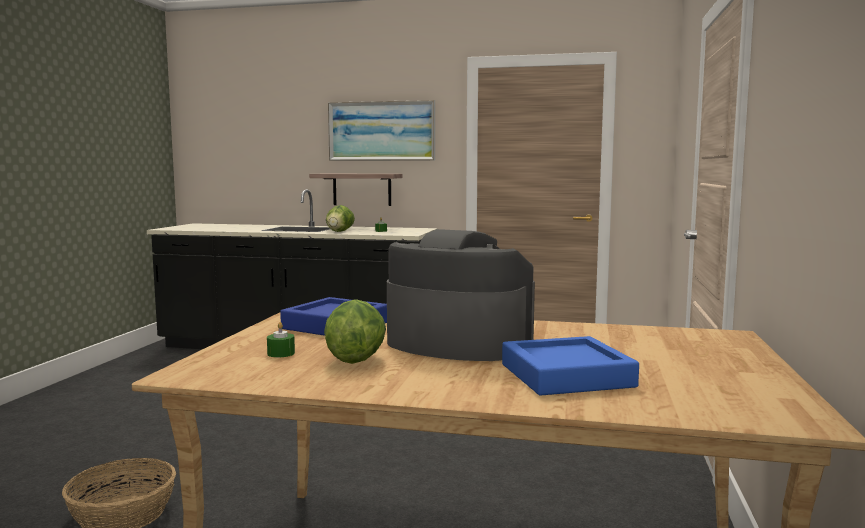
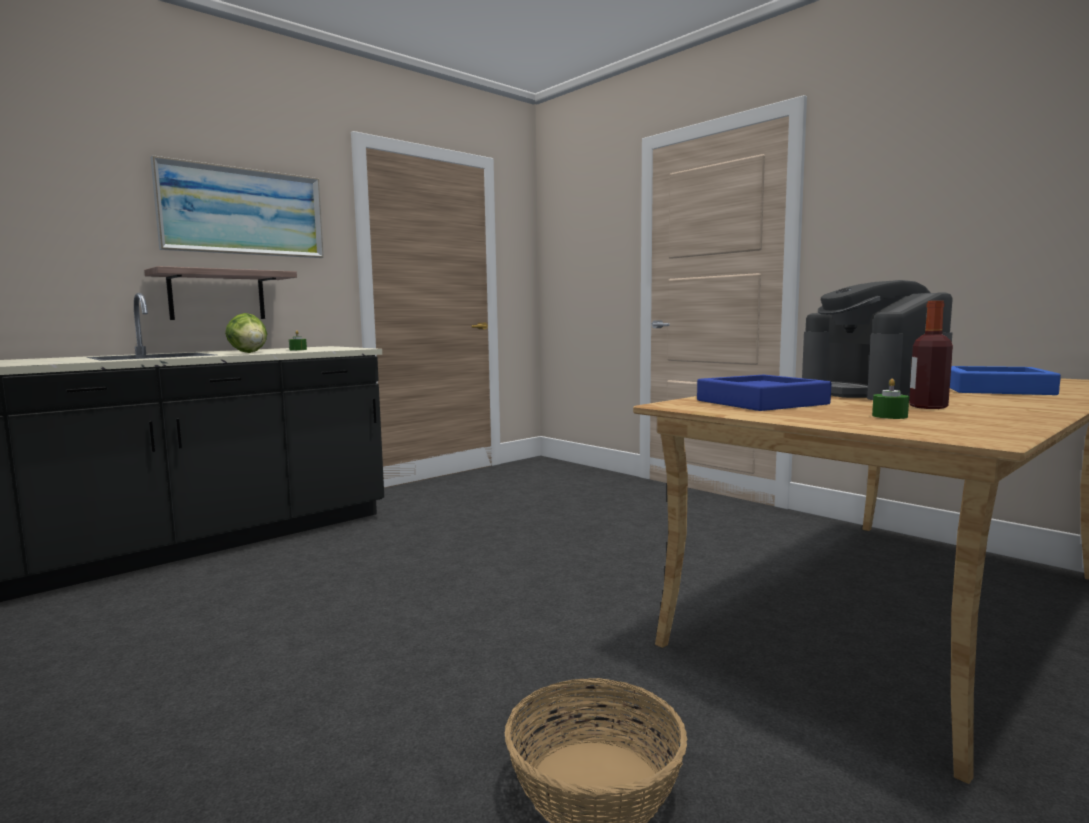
camera: 55 degrees left, 0 degrees up
(355, 359) = (928, 407): lettuce -> bottle
(457, 343) = (871, 392): coffee machine -> coffee machine turned 75 degrees counterclockwise

